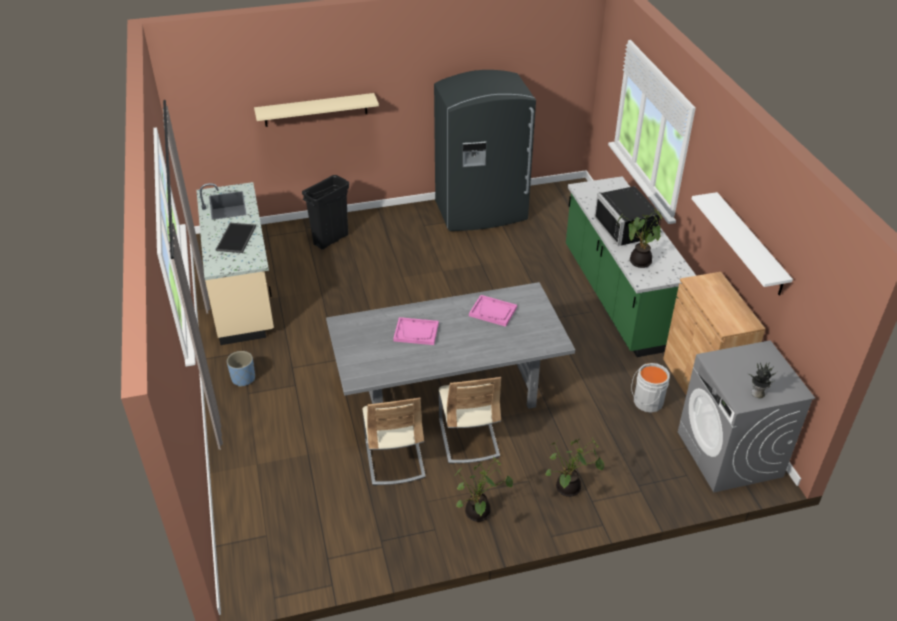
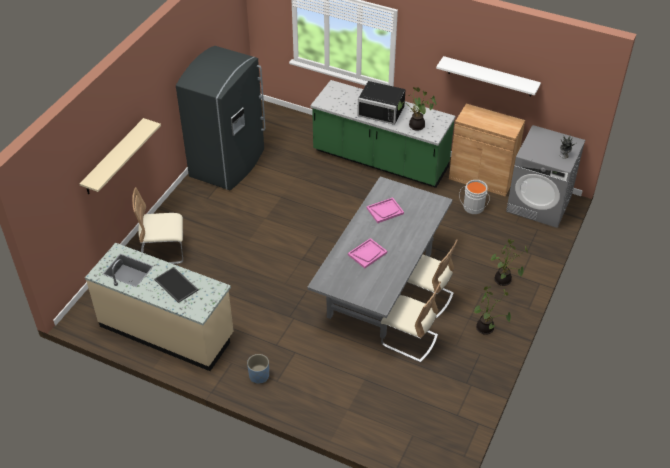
camera: 50 degrees left, 5 degrees up
(331, 239) = (163, 252): black trash can -> beige chair

